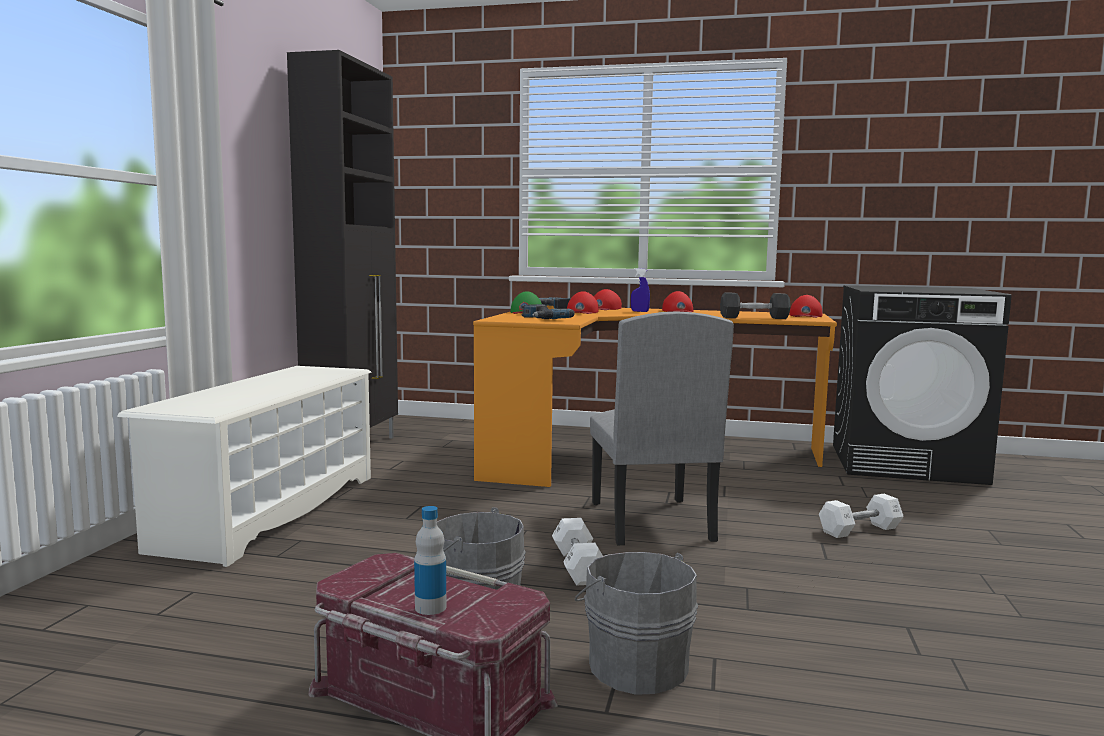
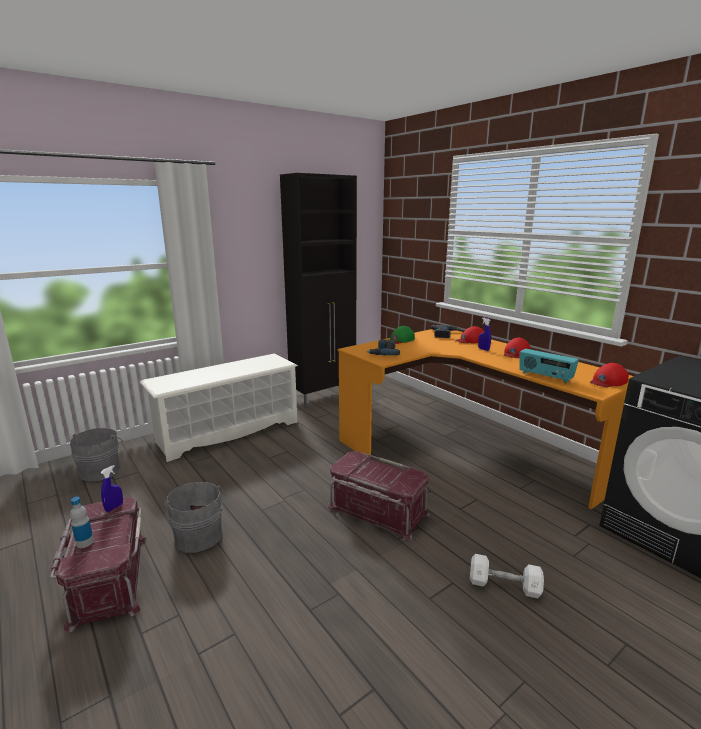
camera: 40 degrees right, 10 degrees up
(383, 567) = (114, 507): none -> blue spray bottle
(578, 566) = (284, 529): white dumbbell -> none
(581, 312) = (438, 344): red cap -> none
(635, 665) = (196, 613): grey bucket -> grey bucket (101, 470)
(650, 521) = (376, 511): grey chair -> red storage box
(754, 318) = (545, 377): black dumbbell -> radio

